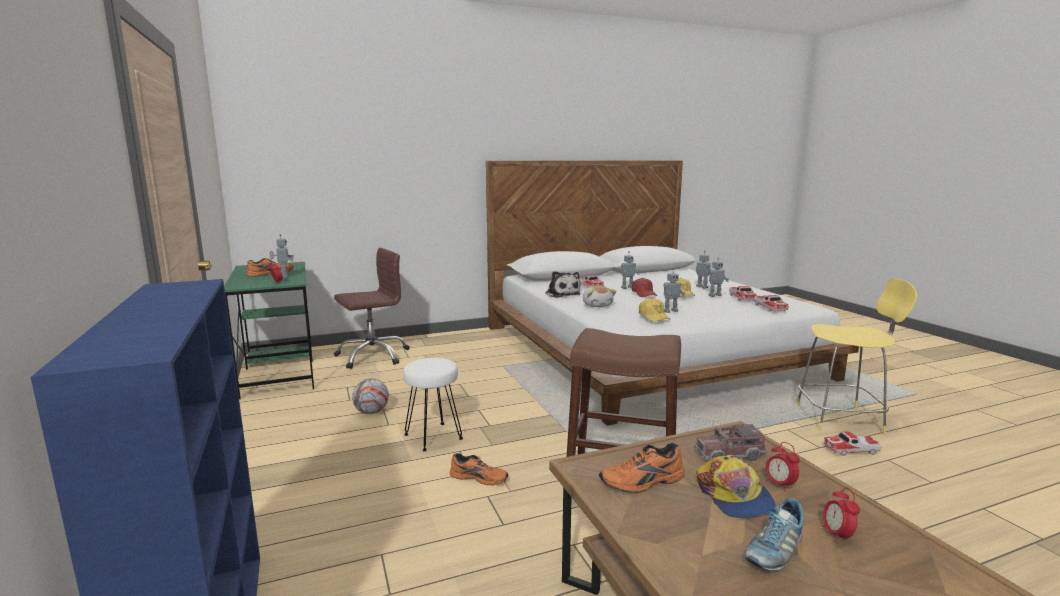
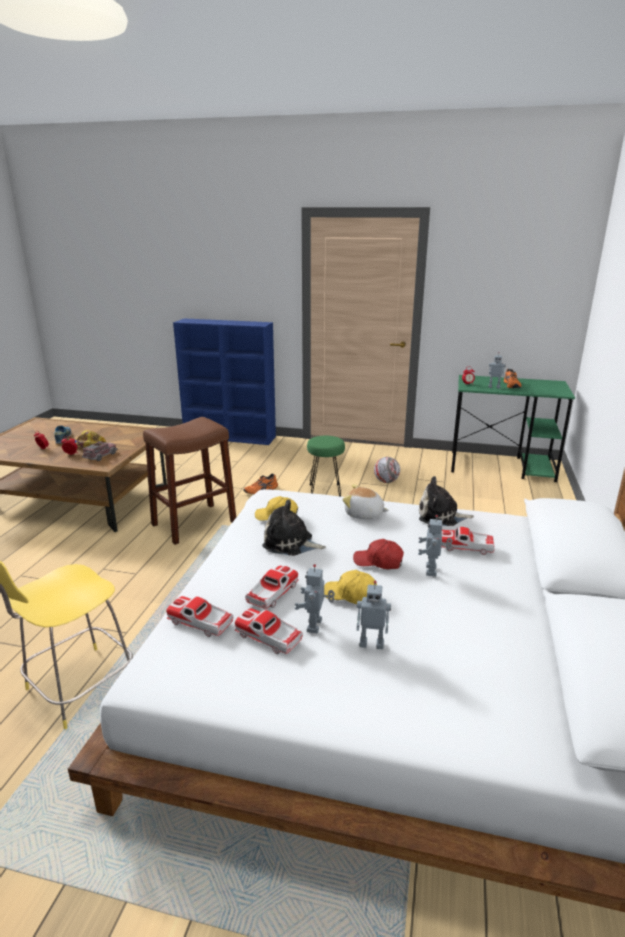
camera: 125 degrees right, 10 degrees up
(372, 356) = (521, 502): brown office chair -> none
(433, 436) = (325, 490): white stool -> green stool
(643, 482) = (124, 436): orange shoe -> none
(670, 311) = (290, 543): toy robot -> plush toy
(851, 450) = (59, 640): toy car -> toy car (272, 593)

